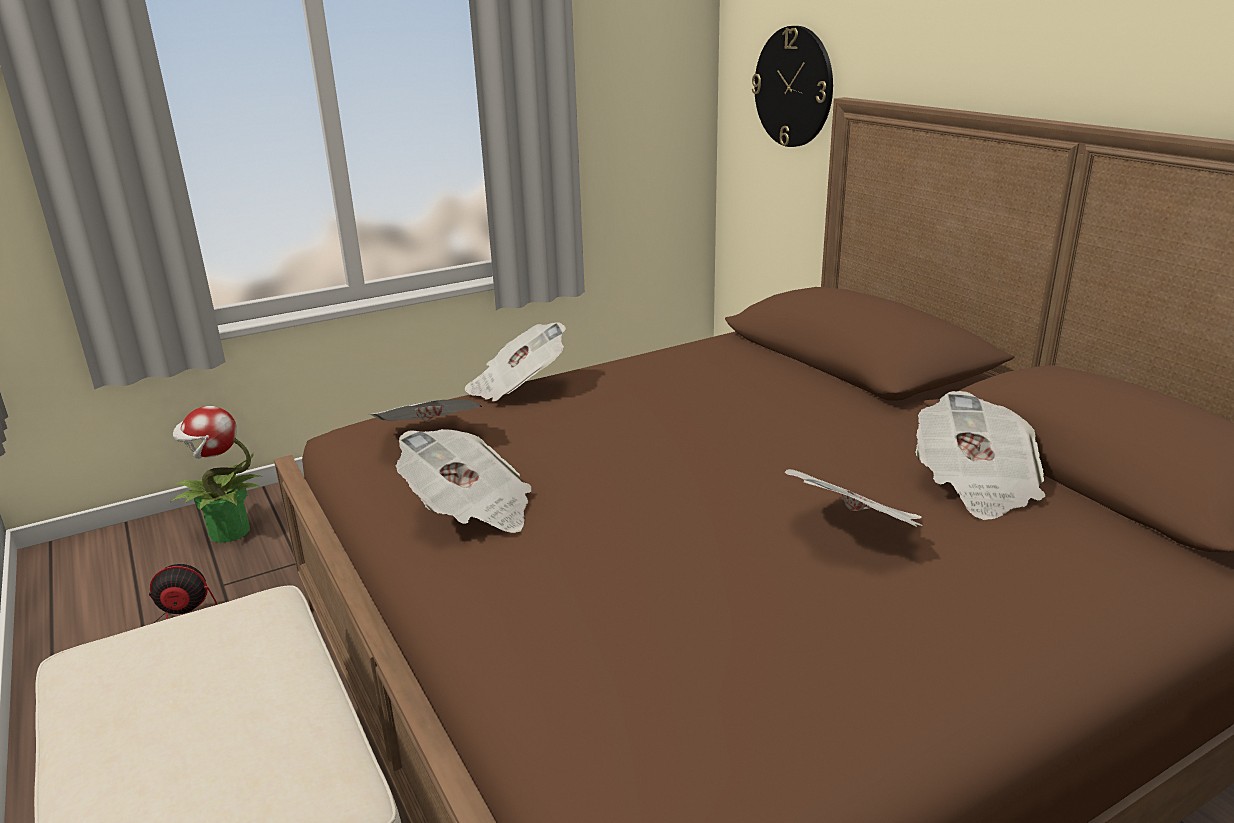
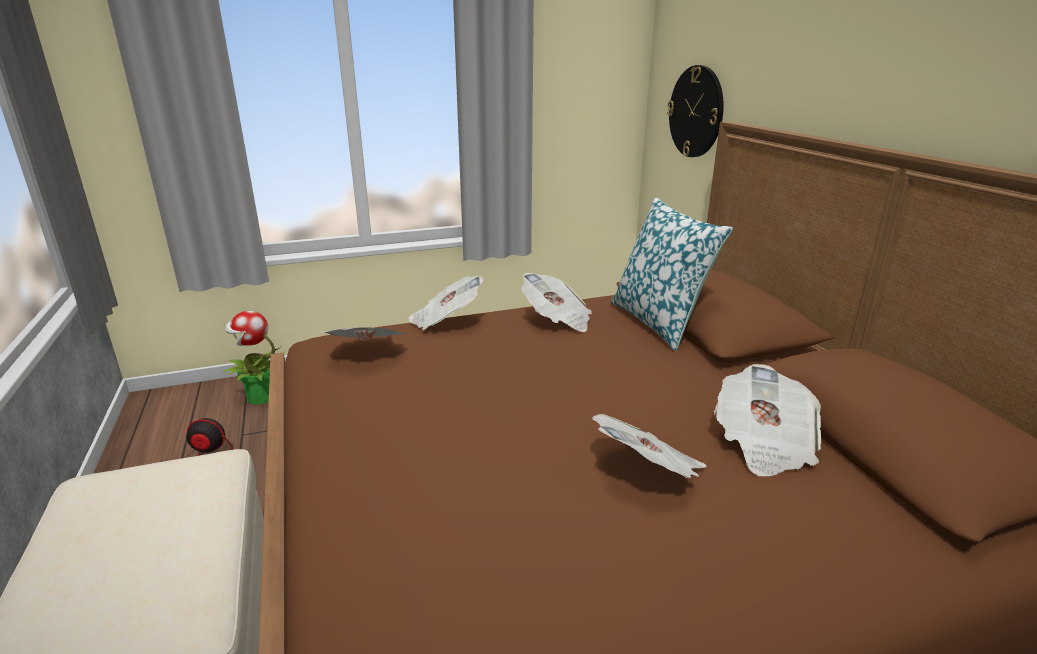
camera: 10 degrees right, 0 degrees up
(471, 511) = (366, 413): newspaper -> newspaper (557, 320)
(795, 362) = (659, 322): none -> pillow

